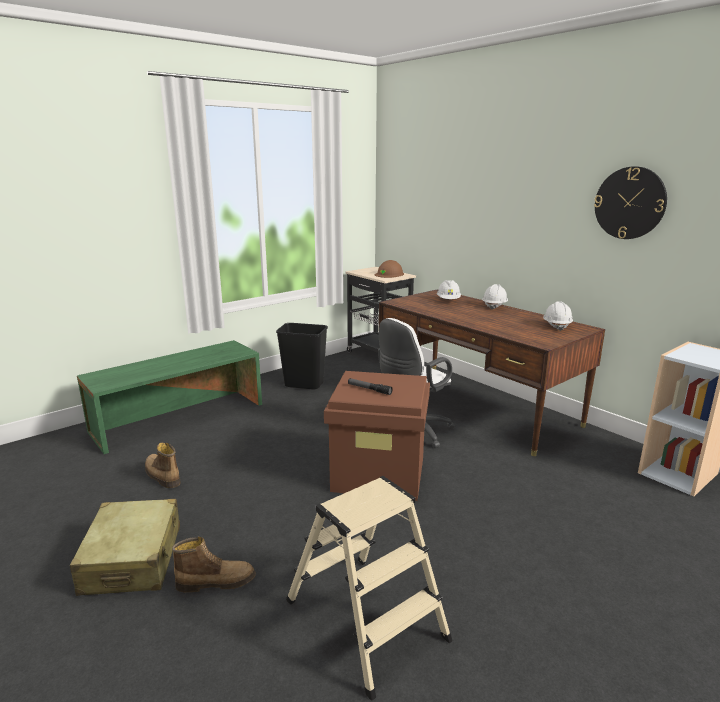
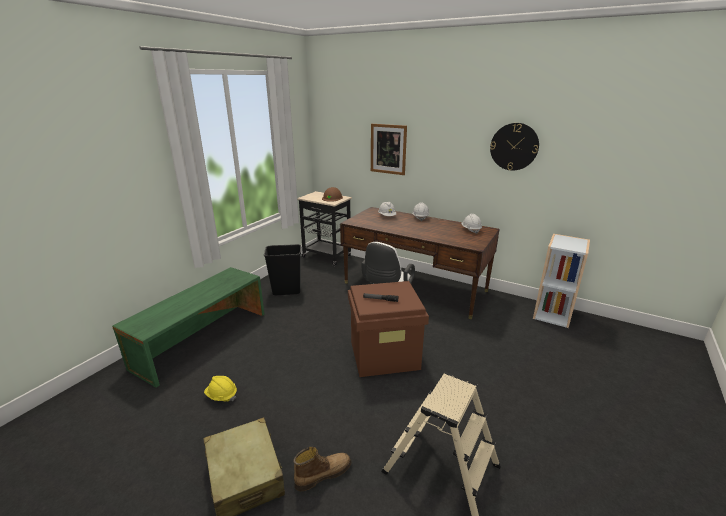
camera: 20 degrees left, 5 degrees up
(162, 476) = (221, 395): boot -> yellow hard hat
(462, 209) = (388, 149): none -> picture

